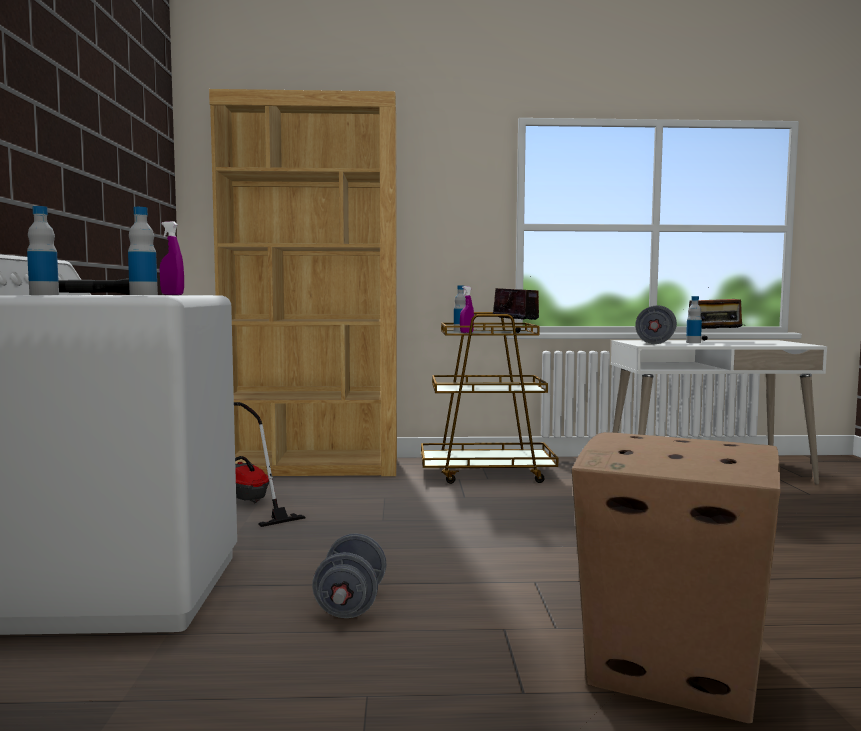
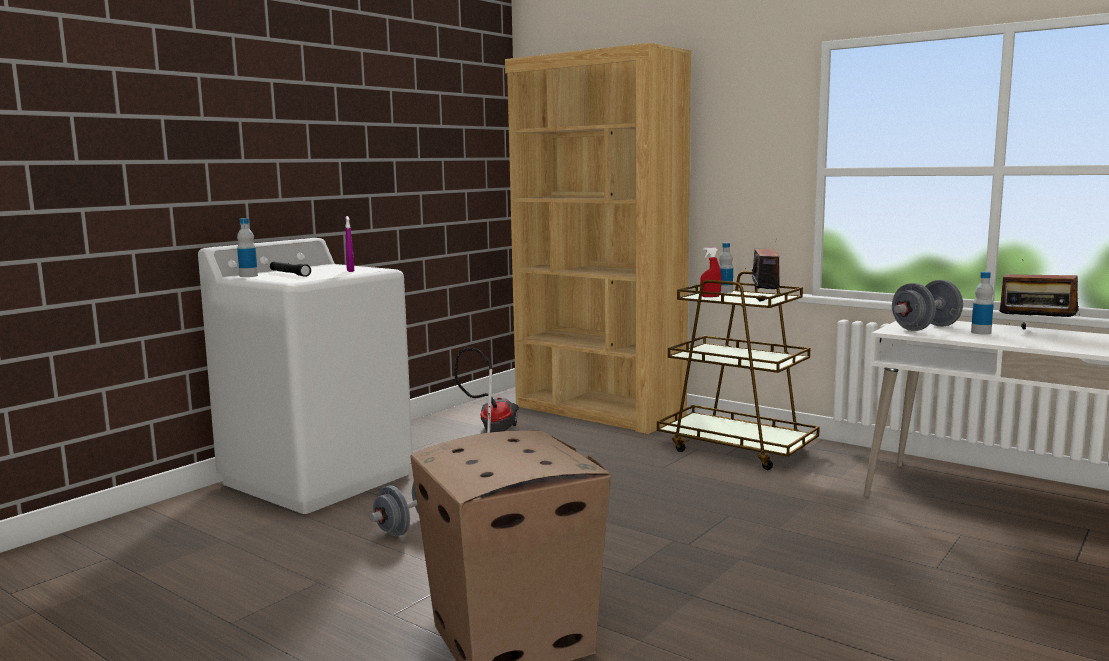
camera: 40 degrees right, 5 degrees up
(143, 295) = (288, 280): bottle -> none
(466, 332) = (710, 296): purple spray bottle -> red spray bottle

